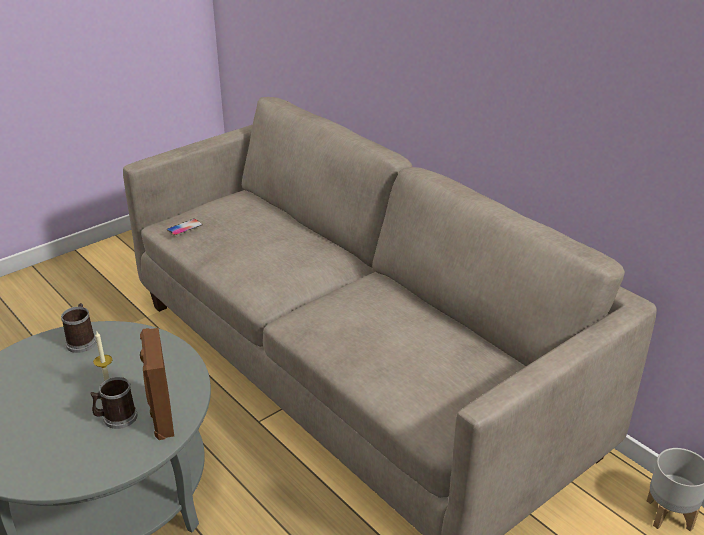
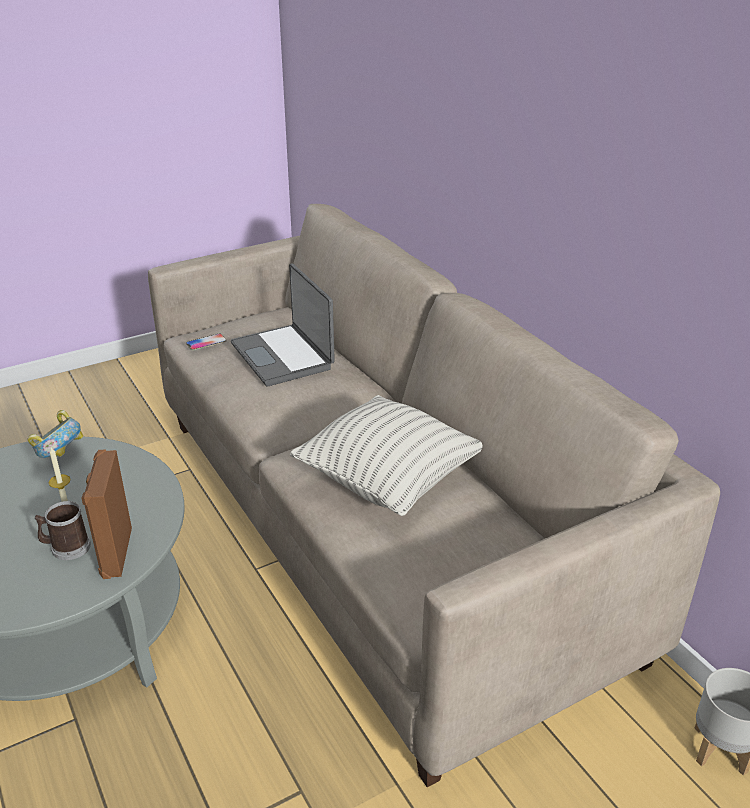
camera: 10 degrees right, 0 degrees up
(82, 341) = (61, 456): mug -> bowl
(260, 233) = (284, 356): none -> laptop
(383, 331) = (388, 481): none -> pillow

